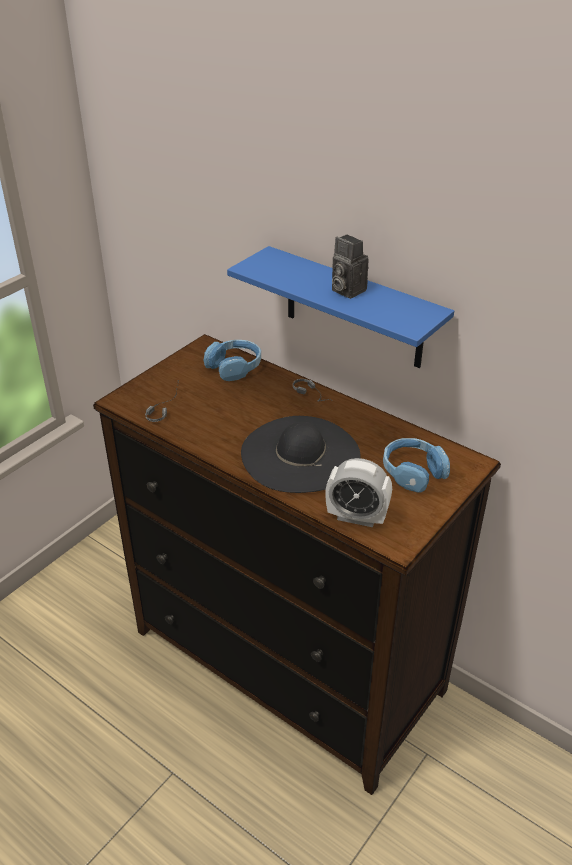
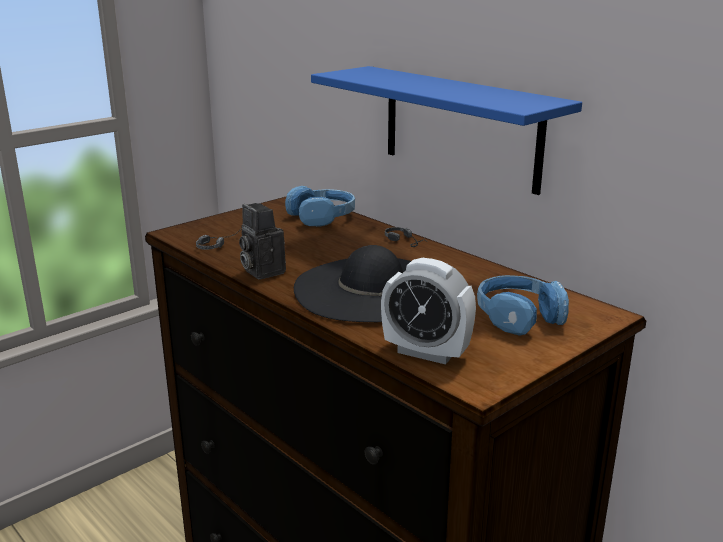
camera: 10 degrees right, 15 degrees down
(346, 290) = (446, 87): camera -> camera (261, 271)

